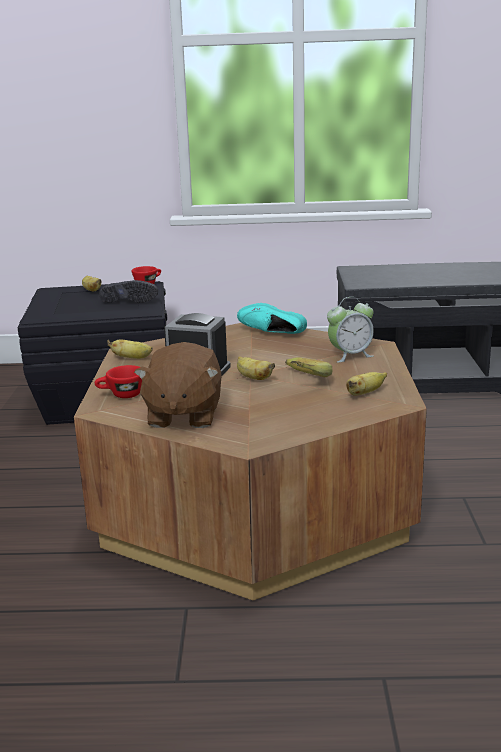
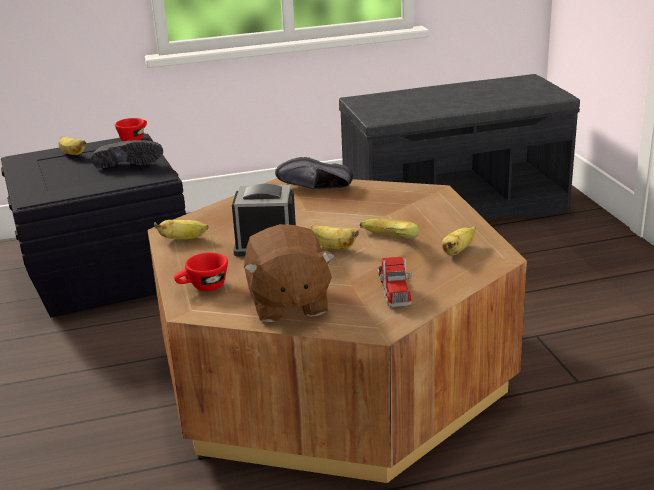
camera: 15 degrees left, 5 degrees up
(271, 334) = (316, 190): turquoise shoe -> black shoe
(283, 417) = (394, 290): none -> toy truck
(350, 356) = (415, 208): alarm clock -> none

